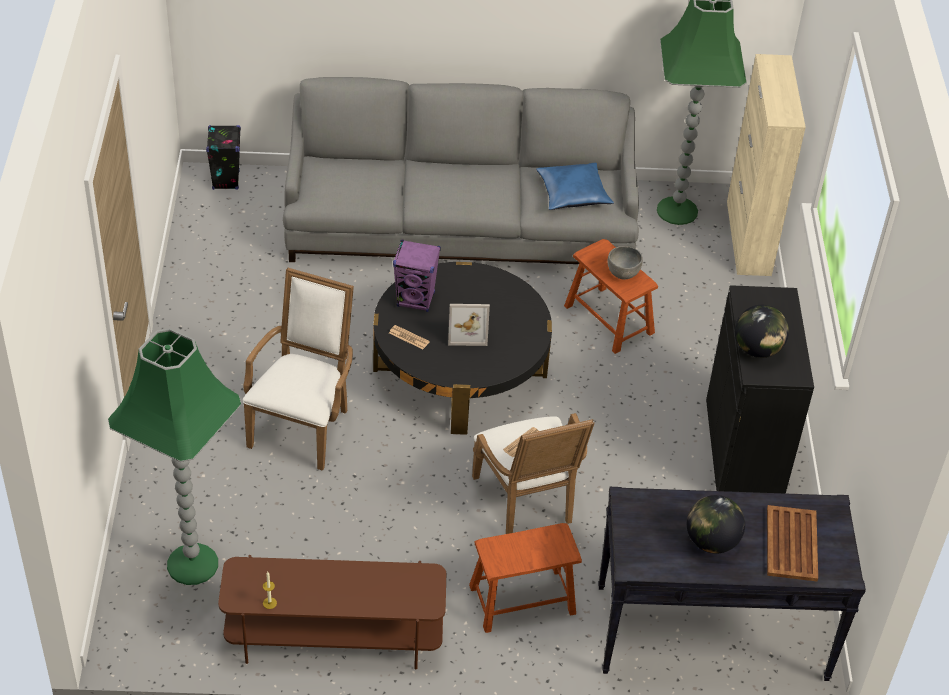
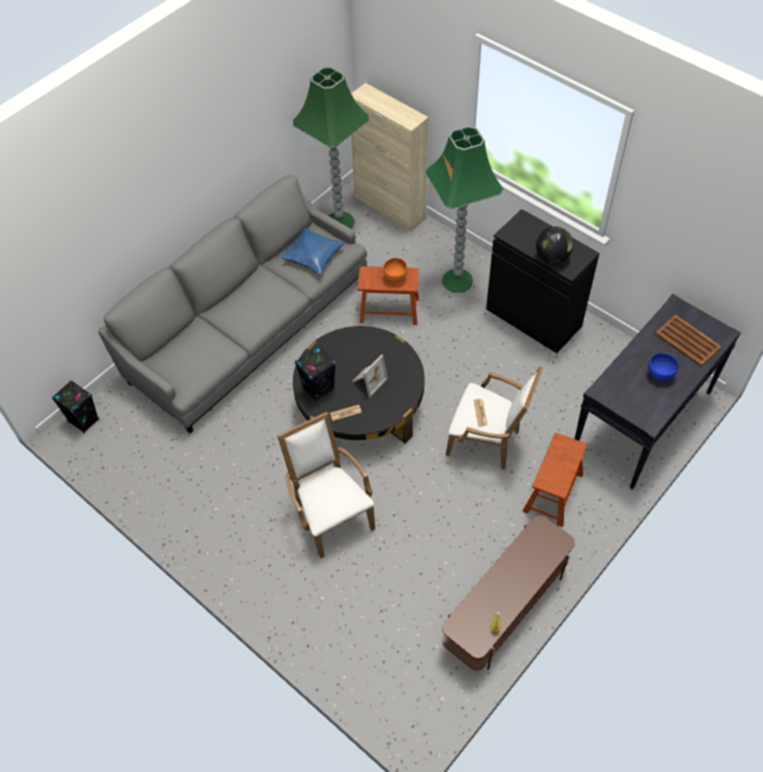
camera: 45 degrees left, 10 degrees up
(191, 564) = (388, 651): green floor lamp -> green floor lamp (457, 281)
(416, 300) = (318, 388): purple speaker -> black speaker
(622, 274) = (395, 277): grey bowl -> orange bowl
(711, 542) = (659, 374): globe -> blue bowl

